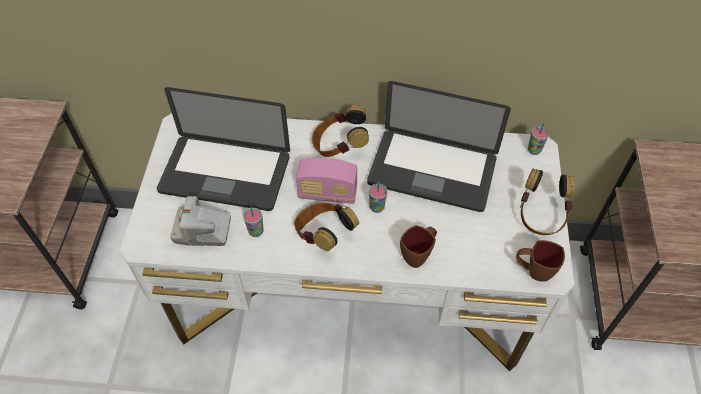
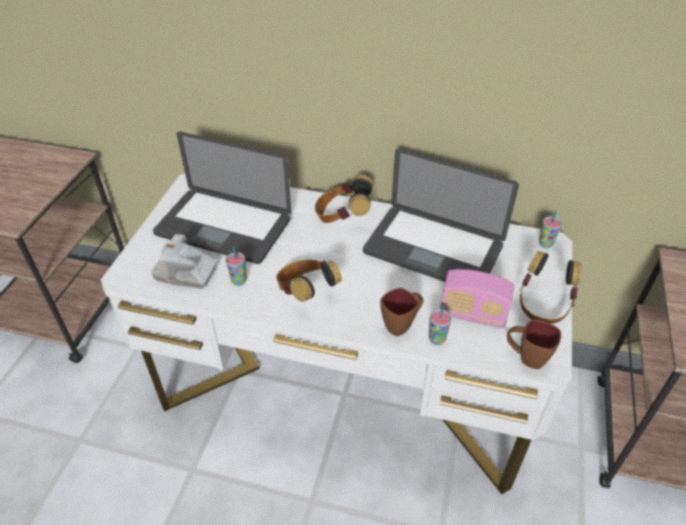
camera: 10 degrees right, 10 degrees down
(327, 193) = (320, 256): radio -> radio (472, 314)
(377, 208) = (367, 275): cup -> cup (437, 339)

